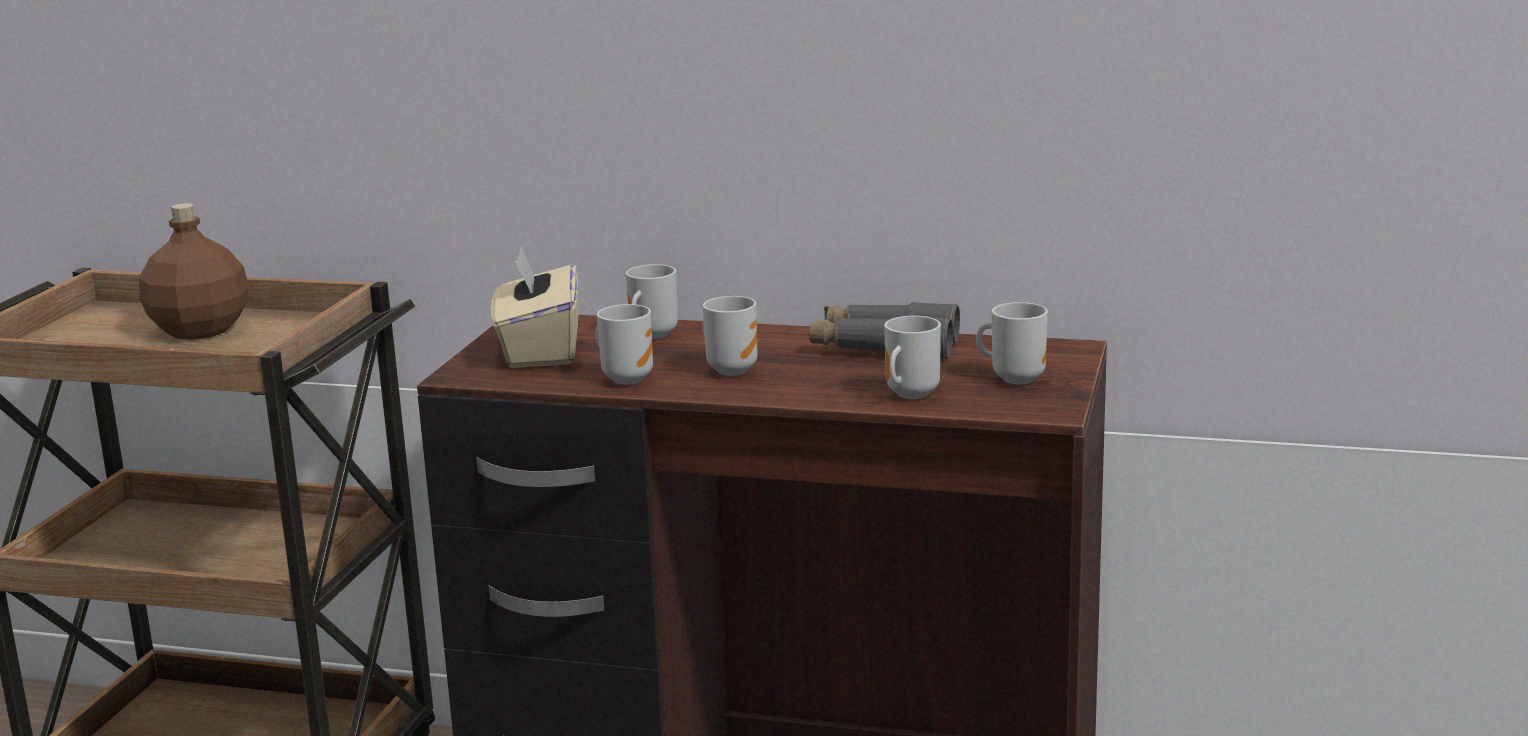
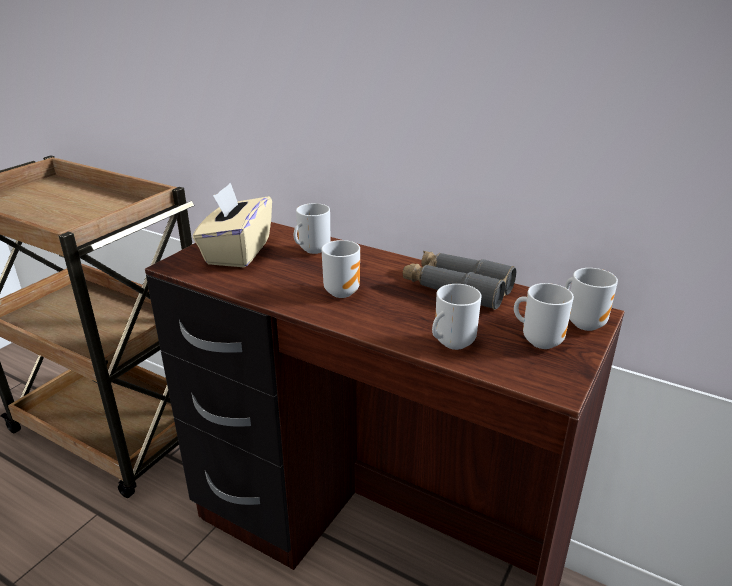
camera: 15 degrees right, 10 degrees up
(201, 330) = (79, 203): brown bottle -> none
(627, 378) = (270, 287): mug -> mug (584, 323)

